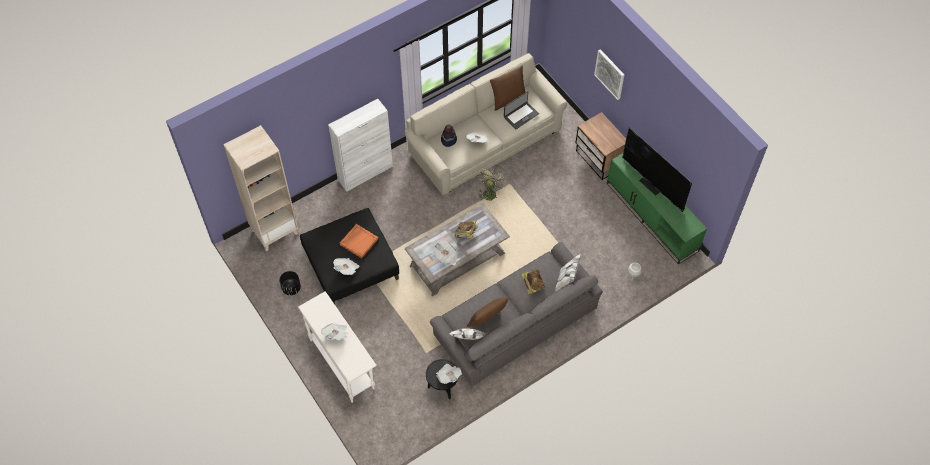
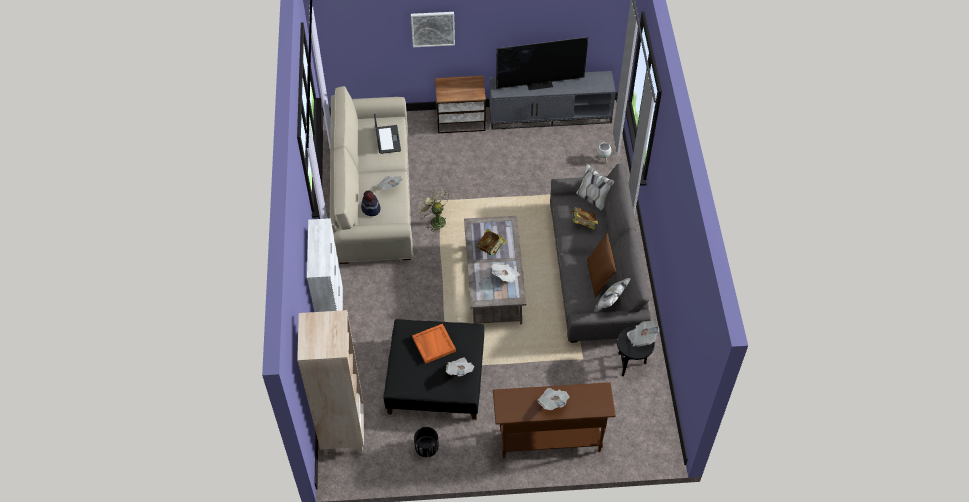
camera: 60 degrees left, 5 degrees down
(342, 363) = (549, 440): white console table -> brown console table
(508, 99) = (360, 140): brown pillow -> none
(653, 217) = (550, 115): green tv stand -> grey tv stand

